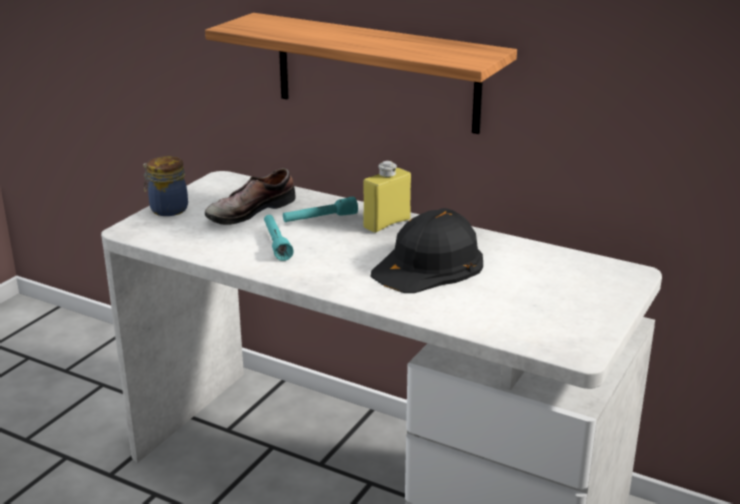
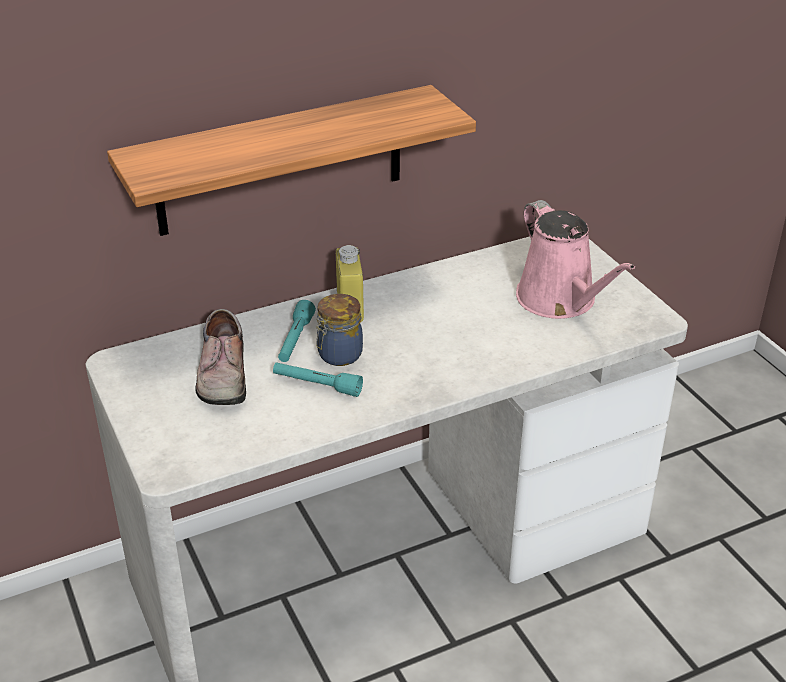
camera: 55 degrees left, 10 degrees up
(167, 209) = (148, 426): jar -> jar (338, 355)
(429, 265) = (455, 321): black hard hat -> none
(531, 298) = (560, 300): none -> pink watering can

